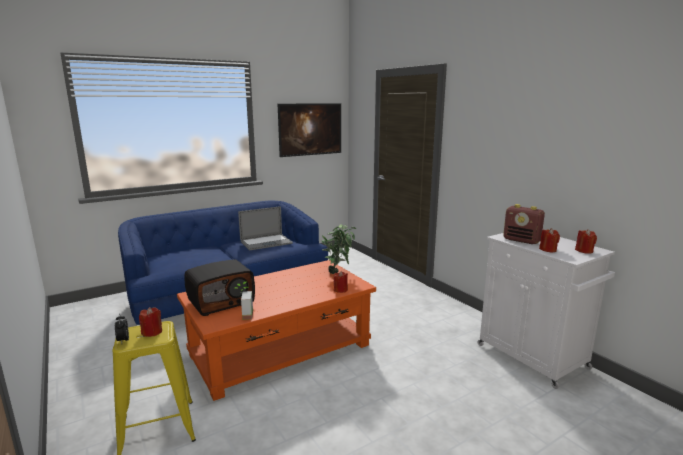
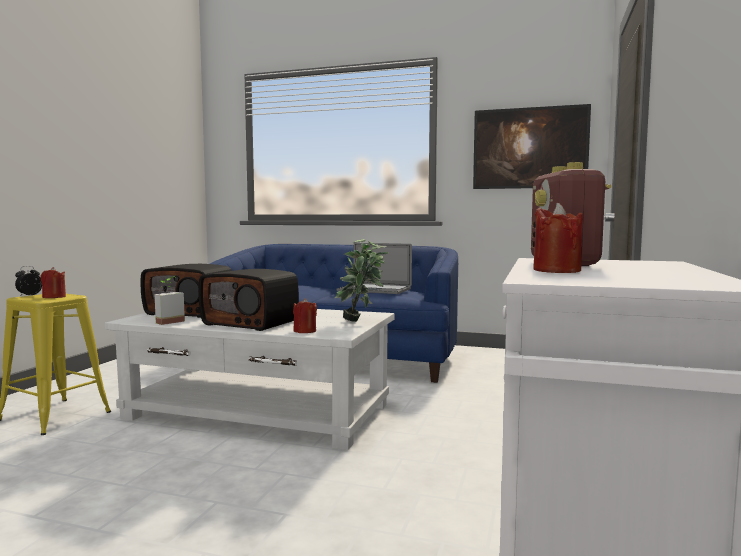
camera: 50 degrees right, 10 degrees down
(281, 350) = (259, 411): orange coffee table -> white coffee table
(293, 295) = (251, 322): none -> radio
(584, 251) = (658, 280): red candle -> none

